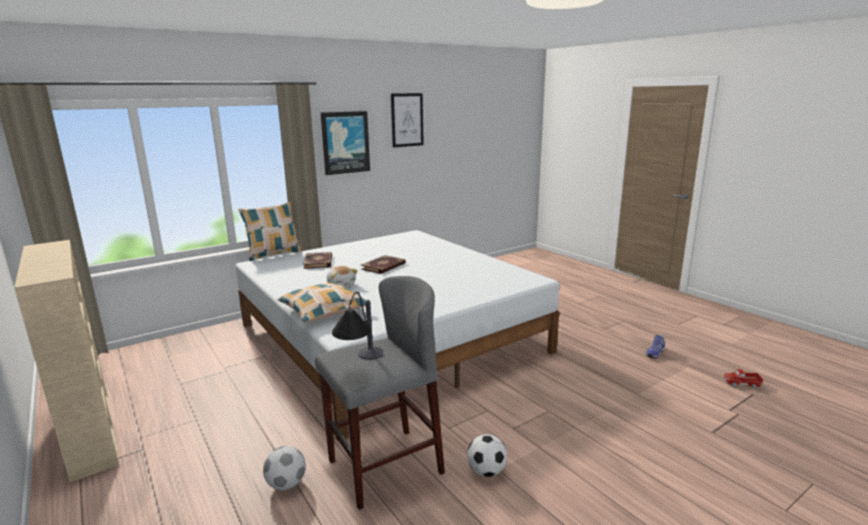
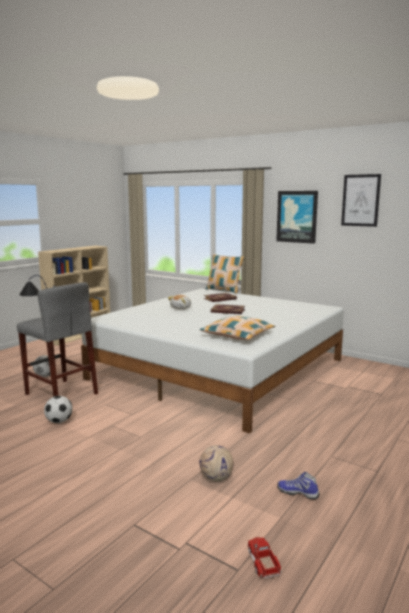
camera: 70 degrees right, 5 degrees down
(324, 310) = (134, 311): pillow -> pillow (237, 335)
(635, 381) = (216, 478): none -> football

